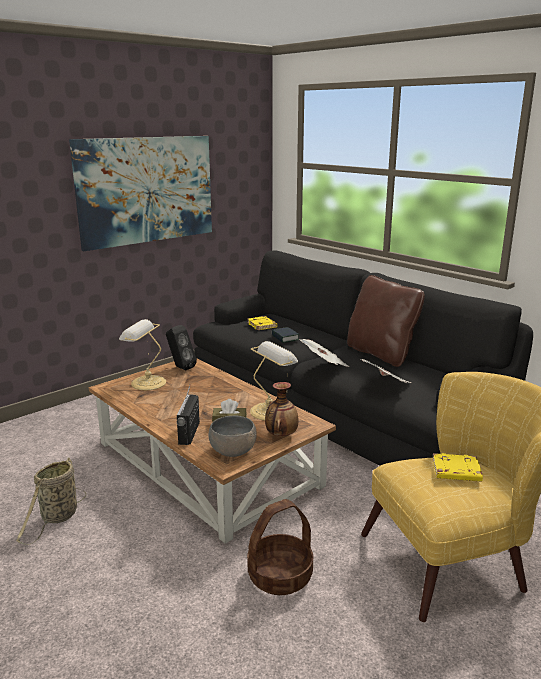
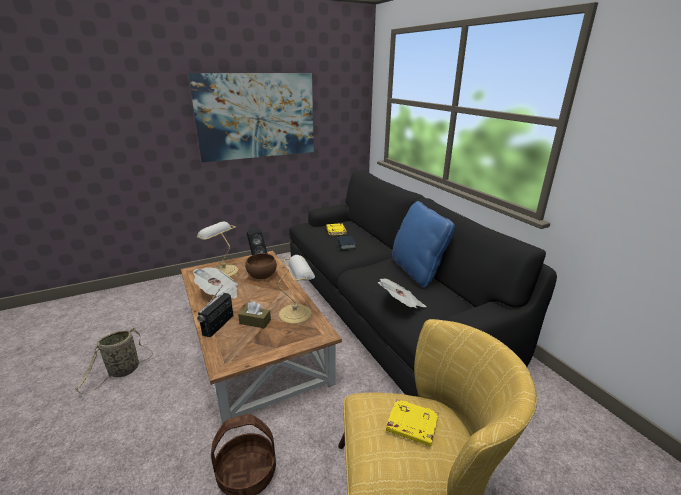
camera: 15 degrees right, 5 degrees up
(200, 381) = (262, 275): none -> brown bowl
(233, 451) = (239, 350): grey bowl -> none
(281, 435) = (288, 340): vase -> none
(324, 365) = (361, 276): newspaper -> newspaper (218, 293)
(381, 354) = (417, 271): brown pillow -> blue pillow

